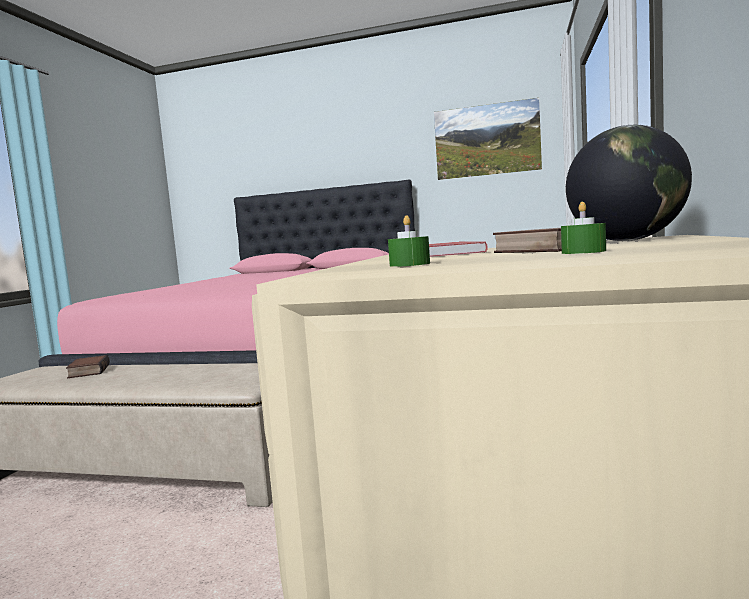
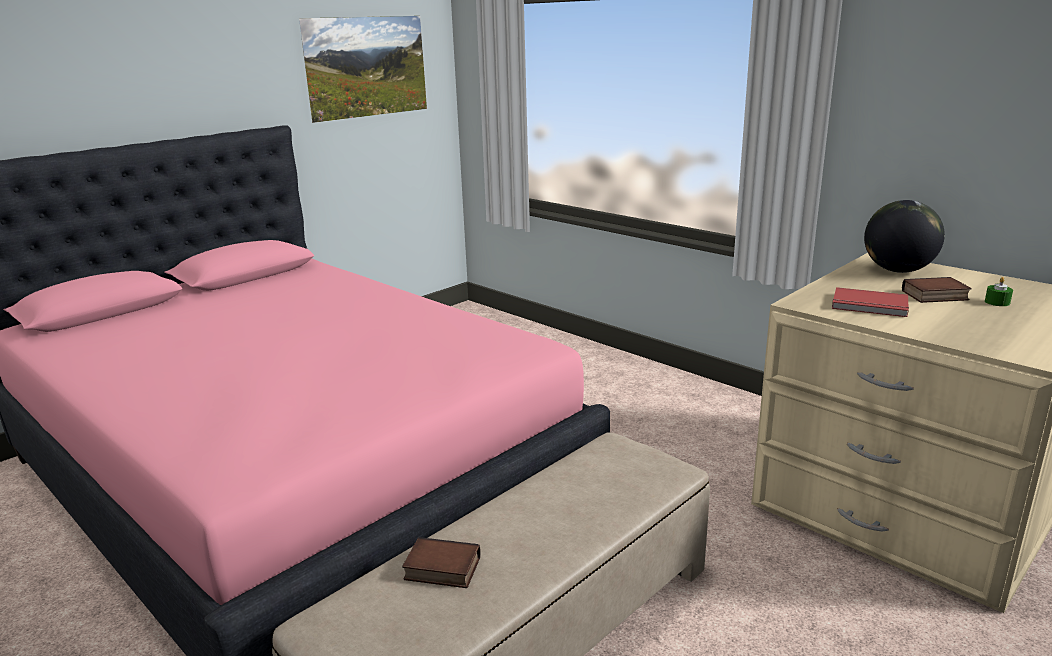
camera: 60 degrees left, 15 degrees up
(409, 264) = (988, 332): green candle -> none

